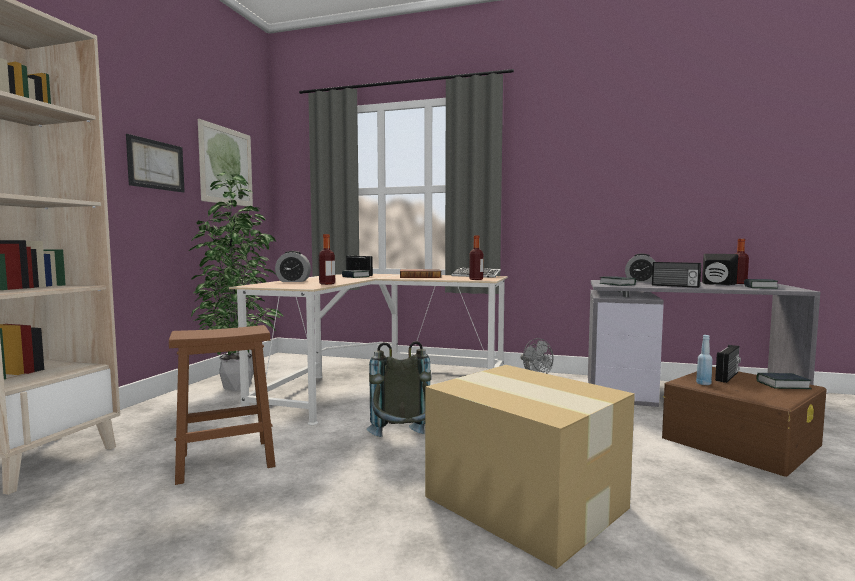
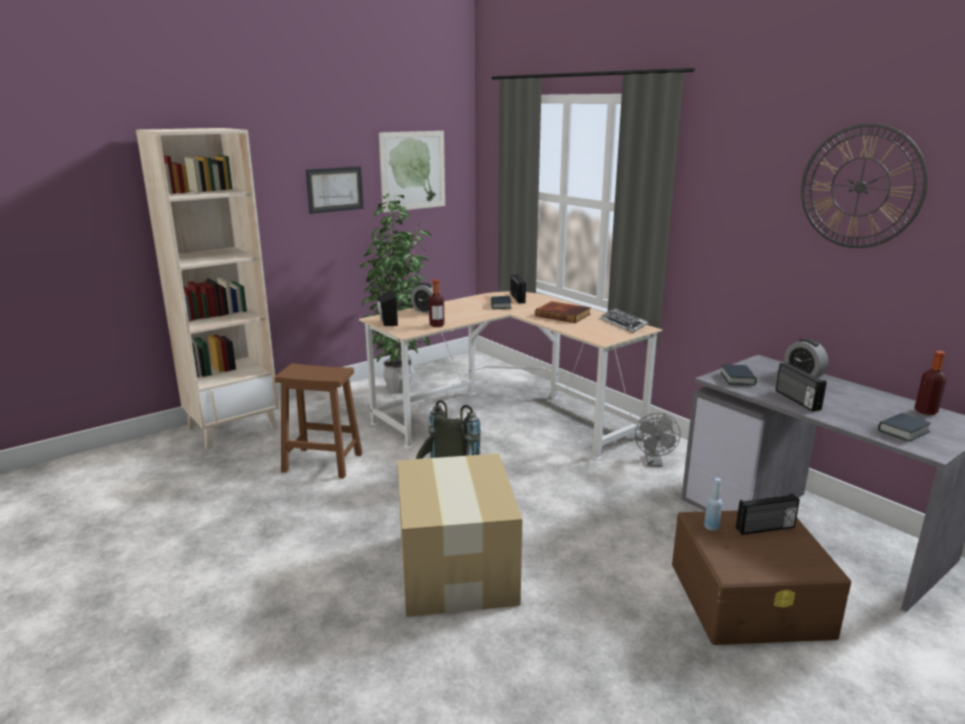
camera: 35 degrees right, 15 degrees up
(476, 279) = (595, 336): bottle -> none
(651, 143) = (860, 187): none -> wall clock
(717, 284) = (880, 407): black speaker -> black speaker (387, 322)
(782, 385) = (799, 559): book -> none

